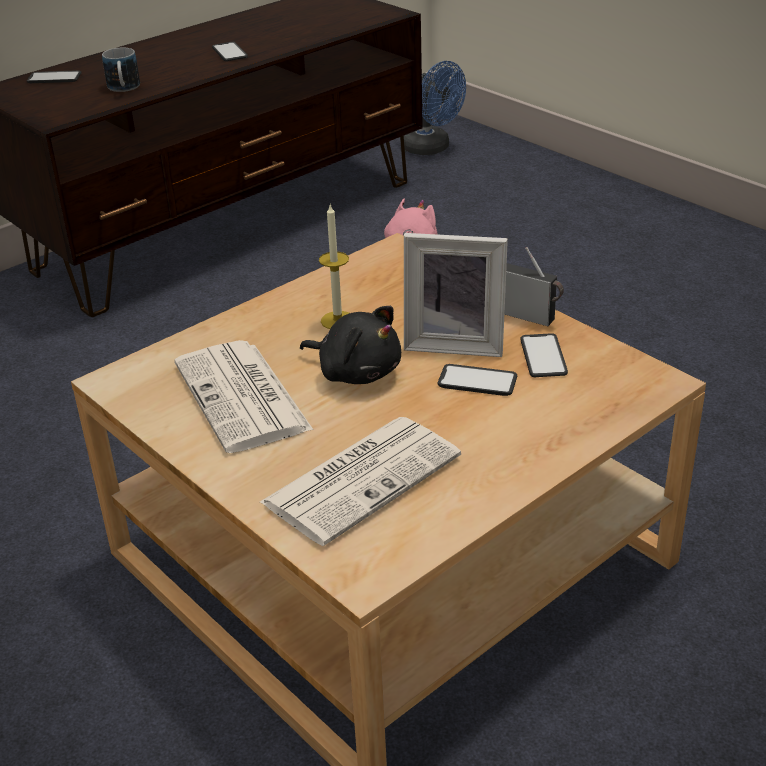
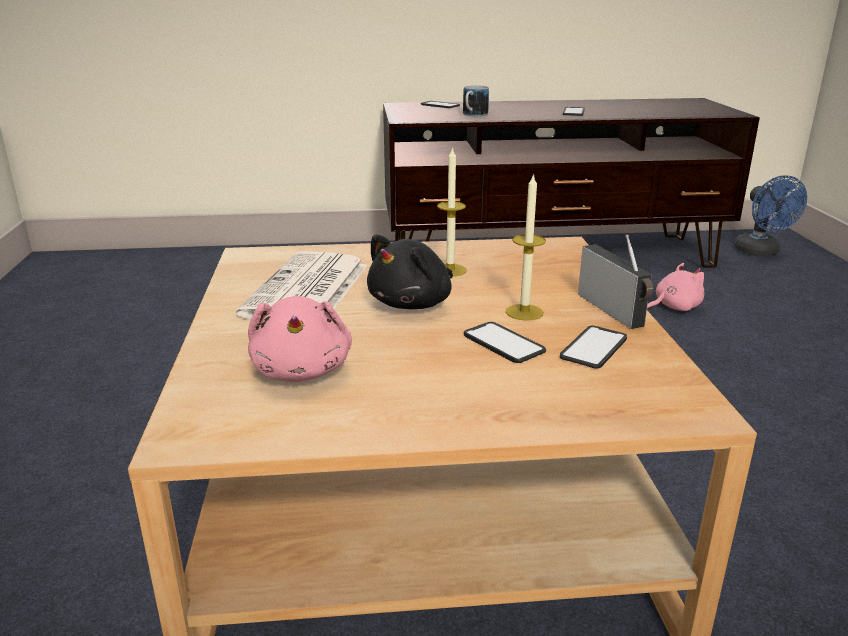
camera: 35 degrees right, 10 degrees down
(356, 372) = (413, 303): black plush toy -> black plush toy turned 60 degrees clockwise
(362, 478) = (302, 370): newspaper -> pink plush toy
(455, 342) = (524, 312): picture frame -> candle

